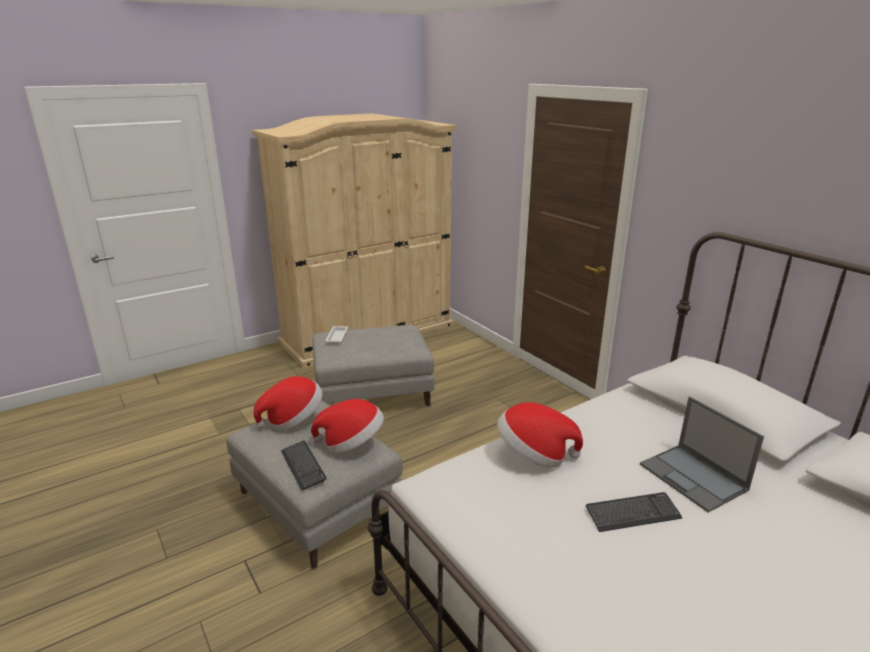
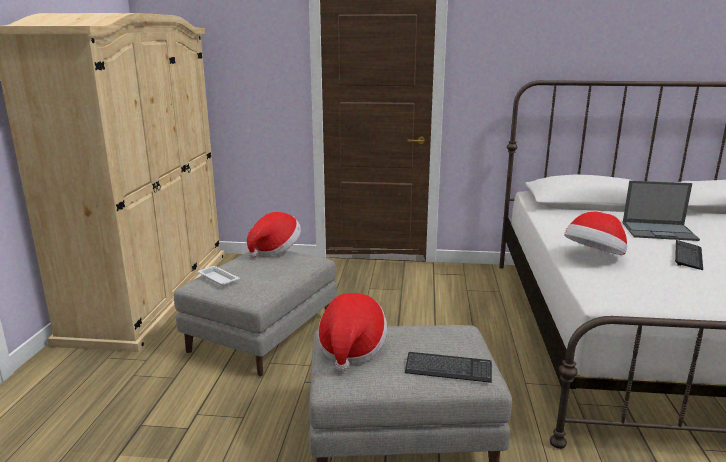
camera: 50 degrees left, 5 degrees down
(351, 443) = (438, 334): hat -> hat (275, 250)

